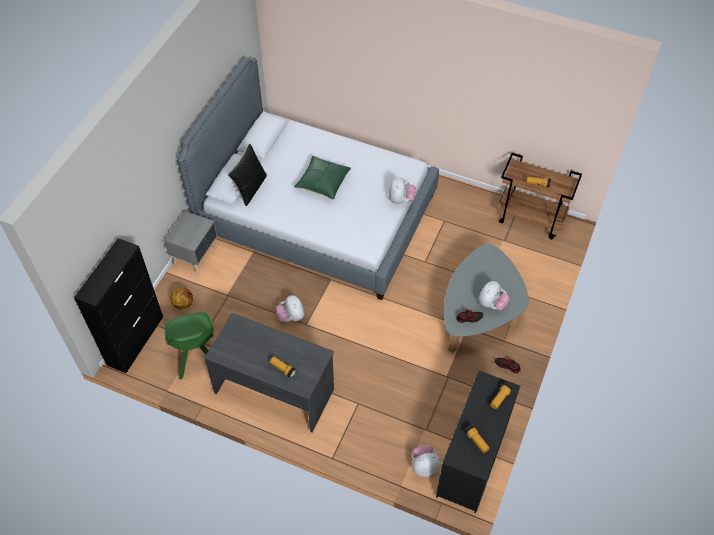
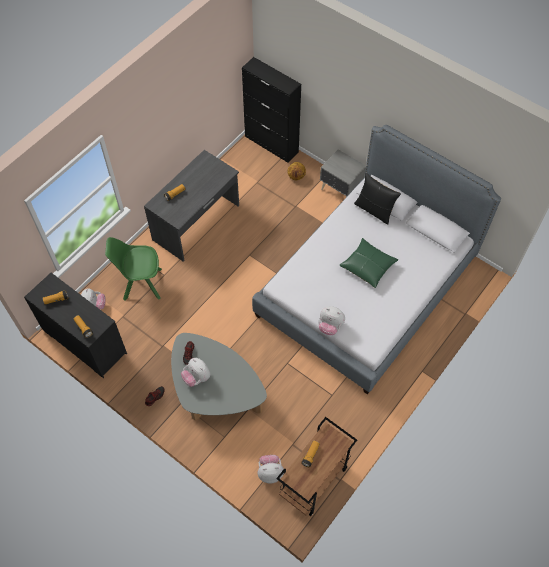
camera: 105 degrees right, 5 degrees up
(196, 357) = (243, 179): green chair -> green chair (141, 284)
(291, 317) = (260, 246): plush toy -> plush toy (270, 472)

